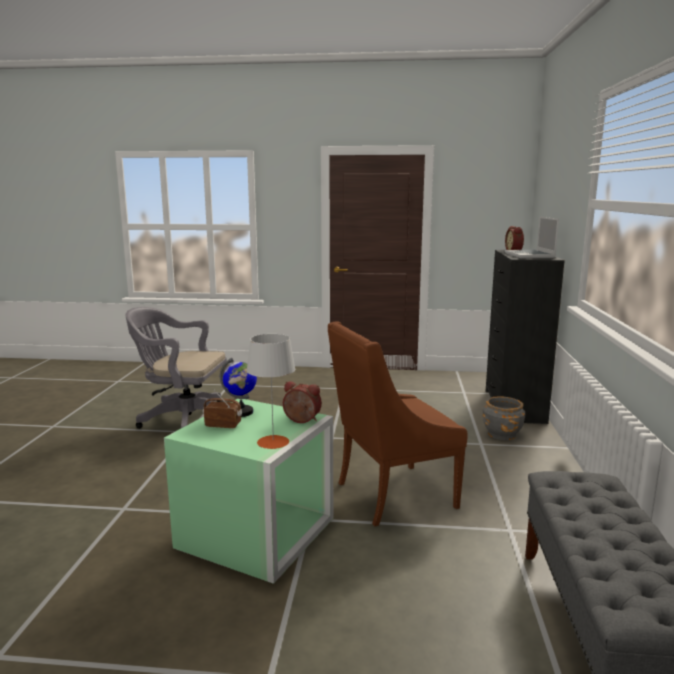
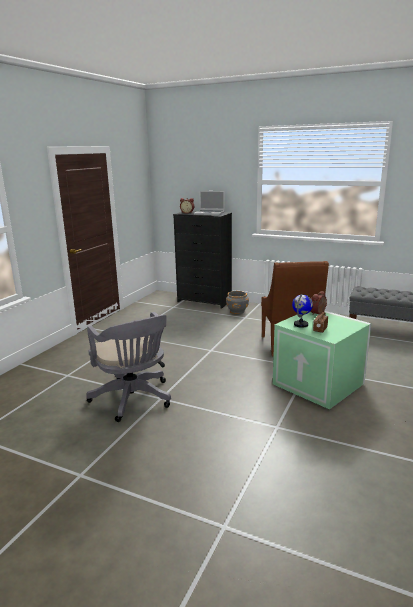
camera: 70 degrees left, 5 degrees up
(183, 420) = (133, 400): grey office chair -> grey office chair turned 60 degrees counterclockwise
(273, 442) = (346, 320): grey table lamp -> none

